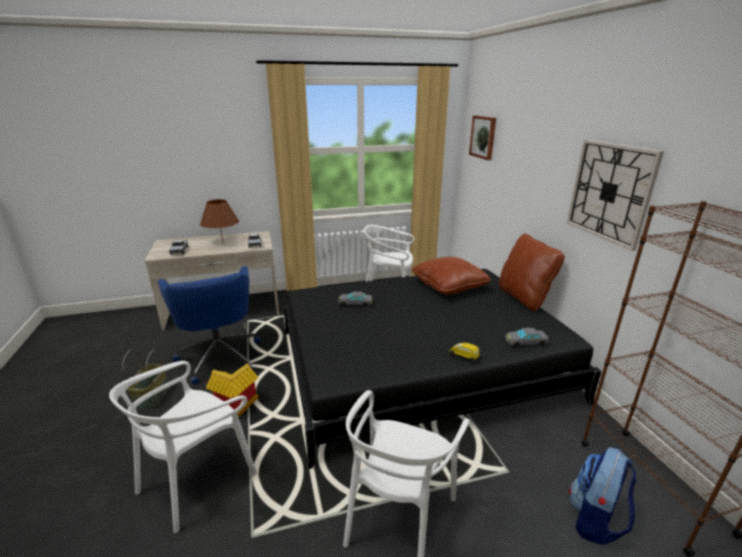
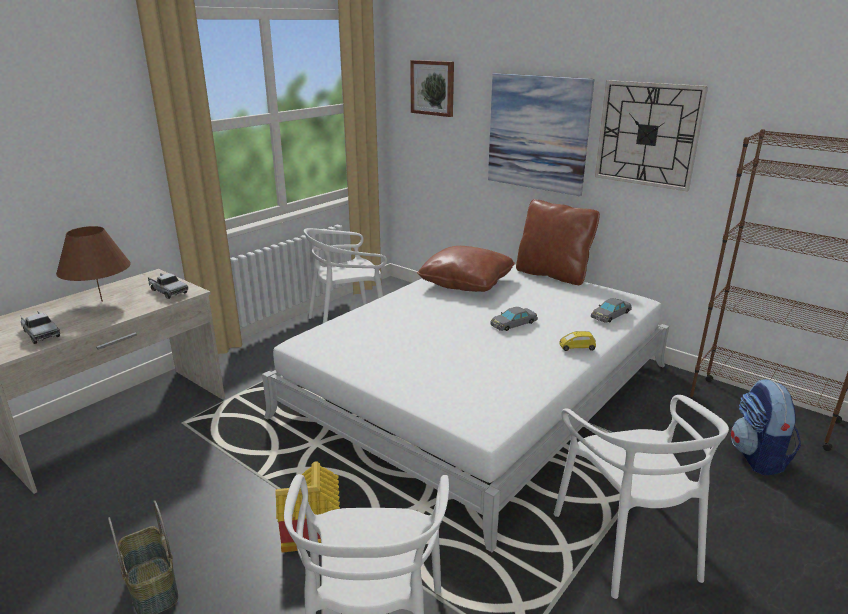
camera: 35 degrees left, 0 degrees up
(219, 355) = (198, 485): blue office chair -> none
(355, 302) = (389, 332): grey toy car -> grey toy car (513, 323)
(419, 365) = (478, 390): black bed -> white bed
(536, 180) = (538, 133): none -> picture

